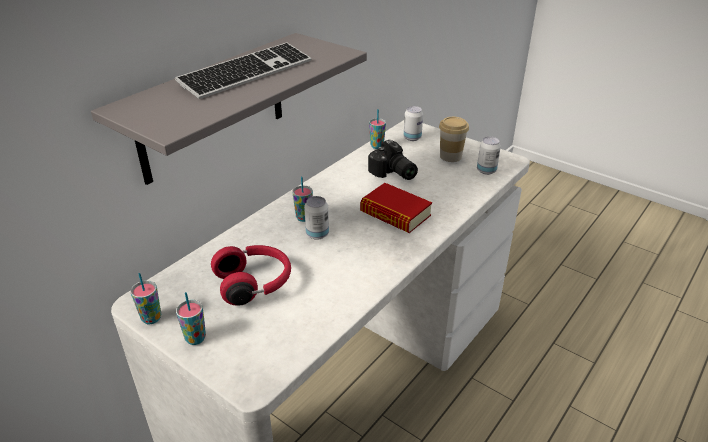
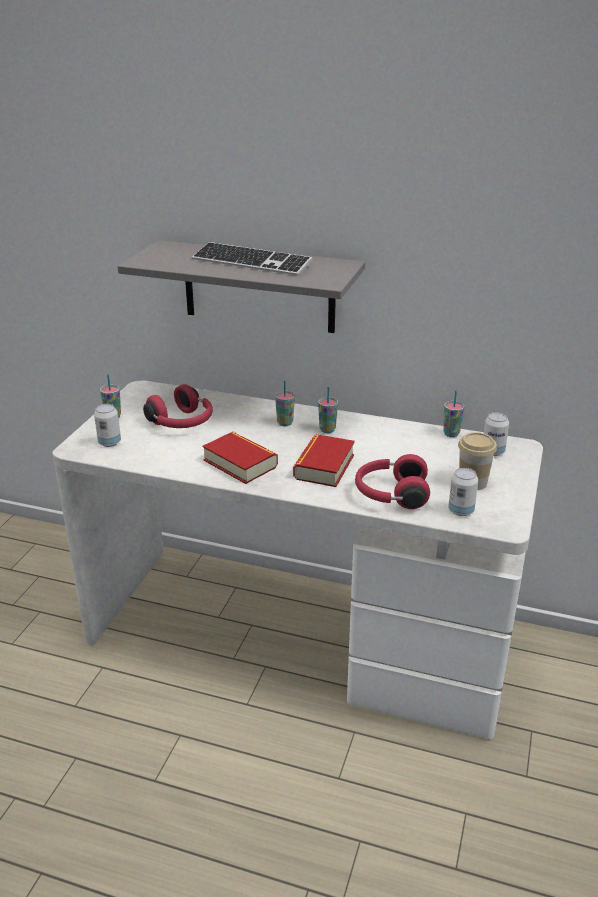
camera: 70 degrees right, 5 degrees down
(151, 318) = (127, 396): cup -> cup (327, 430)
(317, 234) = (263, 434): can -> can (109, 443)
(364, 259) = (240, 463): none -> book
(393, 174) = (400, 453): camera -> none
(453, 193) = (390, 495): none -> red headphones

